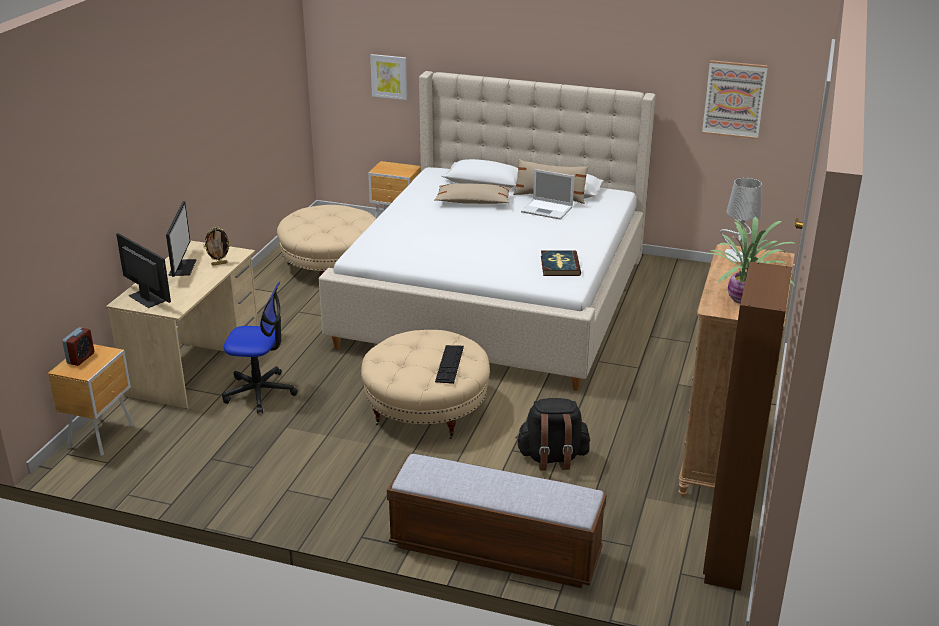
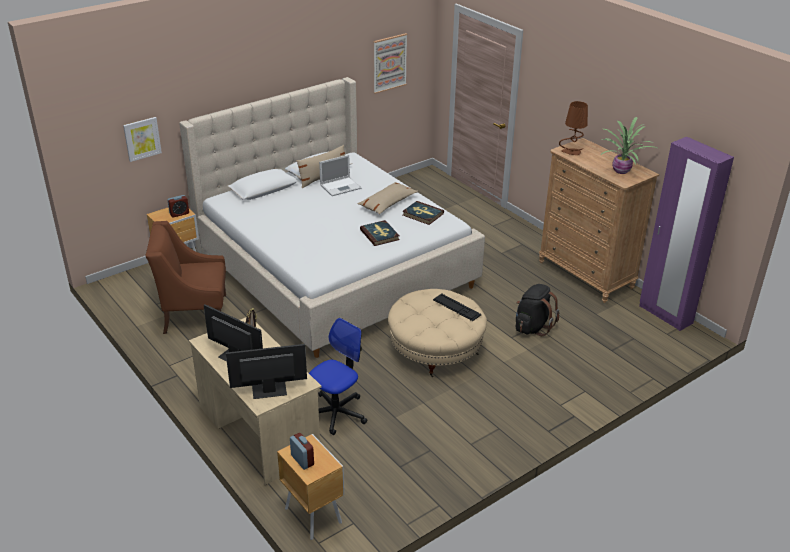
camera: 55 degrees left, 5 degrees up
(331, 266) = (194, 313): beige ottoman -> brown armchair
(400, 171) = (179, 214): none -> alarm clock
(473, 202) = (292, 205): beige pillow -> beige pillow (387, 203)
(482, 258) = (380, 235): none -> book
(495, 550) = (601, 385): bench -> none
(725, 558) = (665, 315): brown wardrobe -> purple wardrobe
(736, 257) = (571, 152): grey table lamp -> brown table lamp

